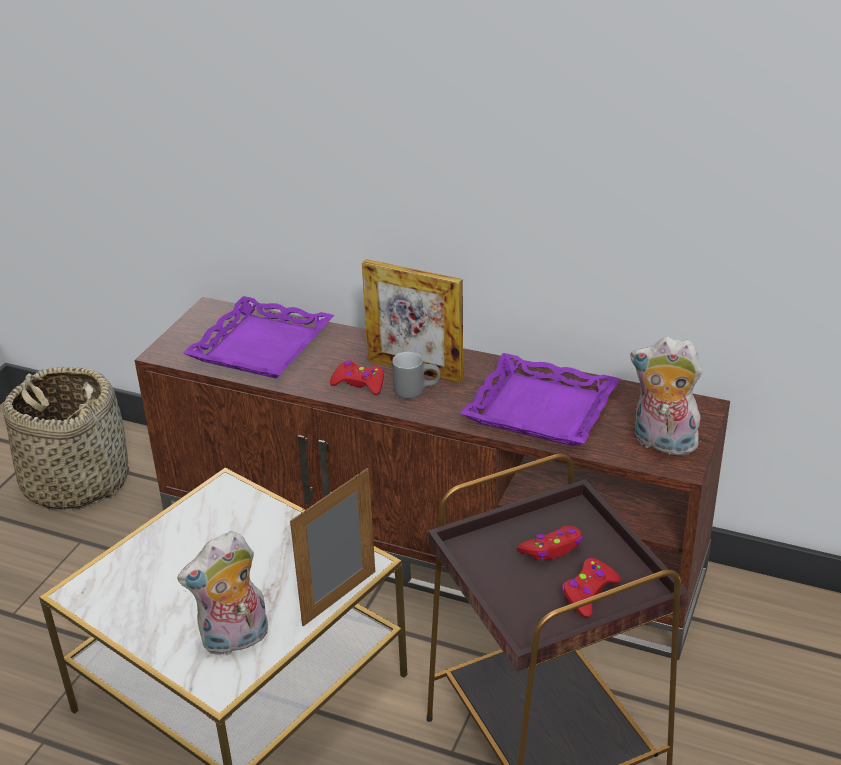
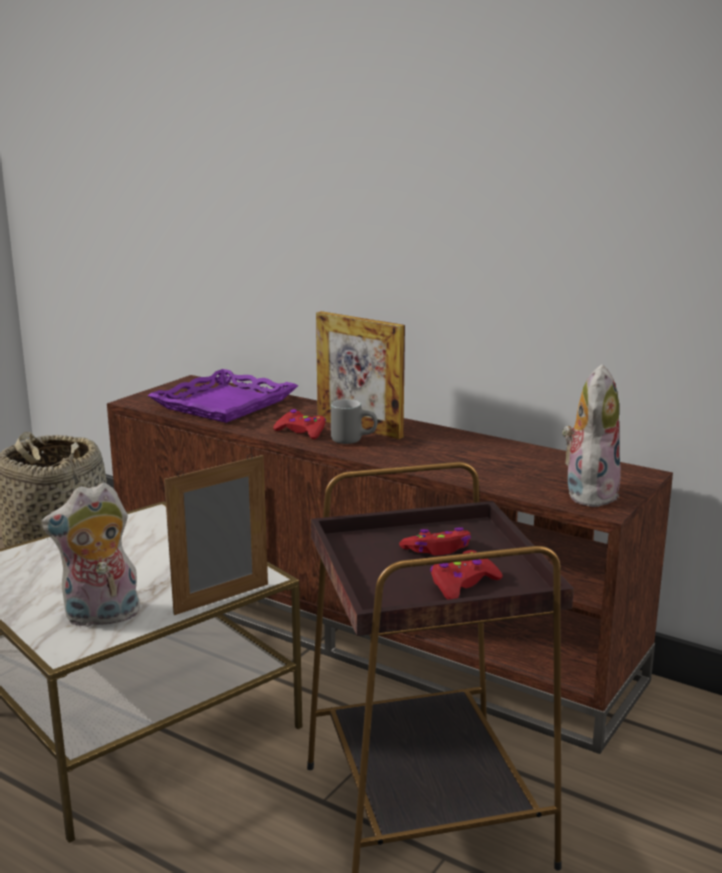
camera: 10 degrees right, 15 degrees down
(541, 409) = (472, 461): purple tray -> none
(662, 443) = (588, 493): plush toy -> plush toy turned 75 degrees clockwise

